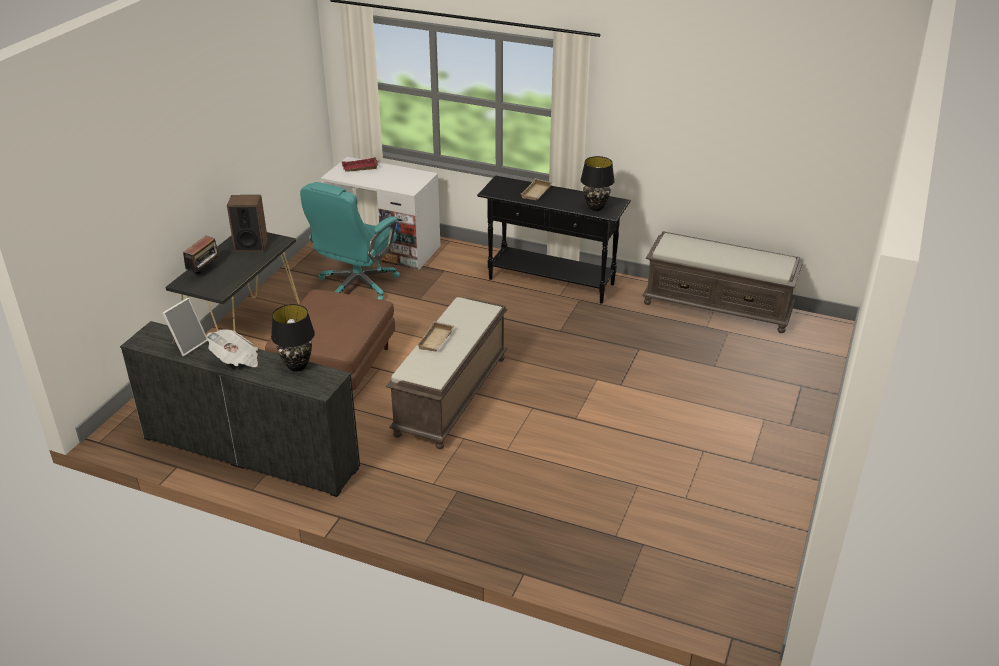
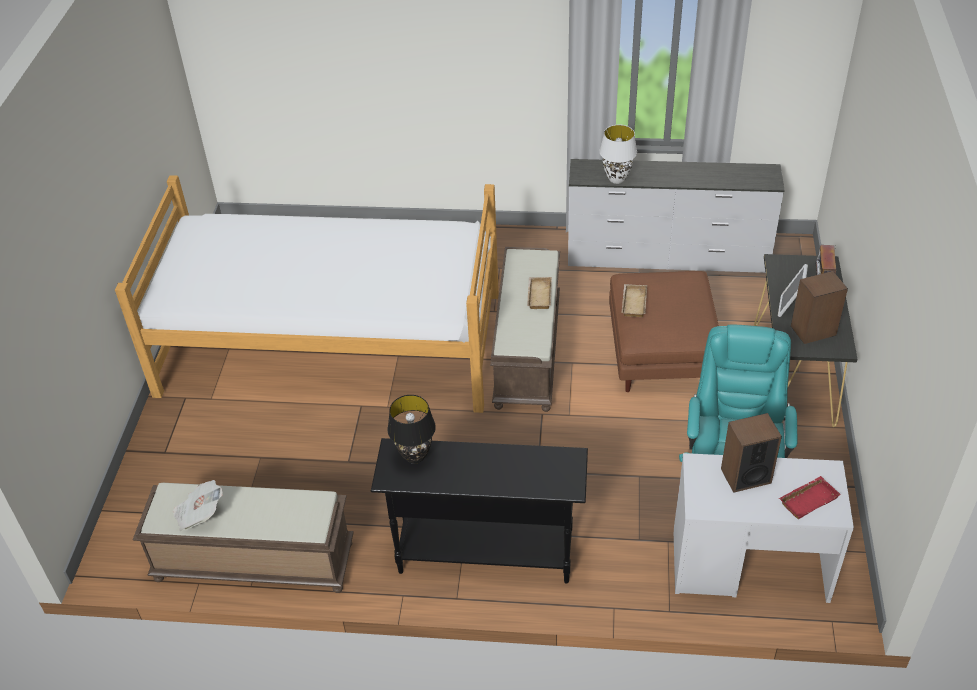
camera: 165 degrees right, 10 degrees up
(188, 345) = (725, 176): picture frame -> picture frame (791, 308)
(236, 360) = (671, 173): newspaper -> newspaper (199, 514)
(250, 452) = (667, 257): black dresser -> white dresser
(297, 366) = (616, 179): black table lamp -> white table lamp
(385, 181) = (745, 475): none -> speaker
(537, 193) = (505, 470): beige tray -> beige tray (632, 303)
(640, 444) = (331, 342): none -> bed

